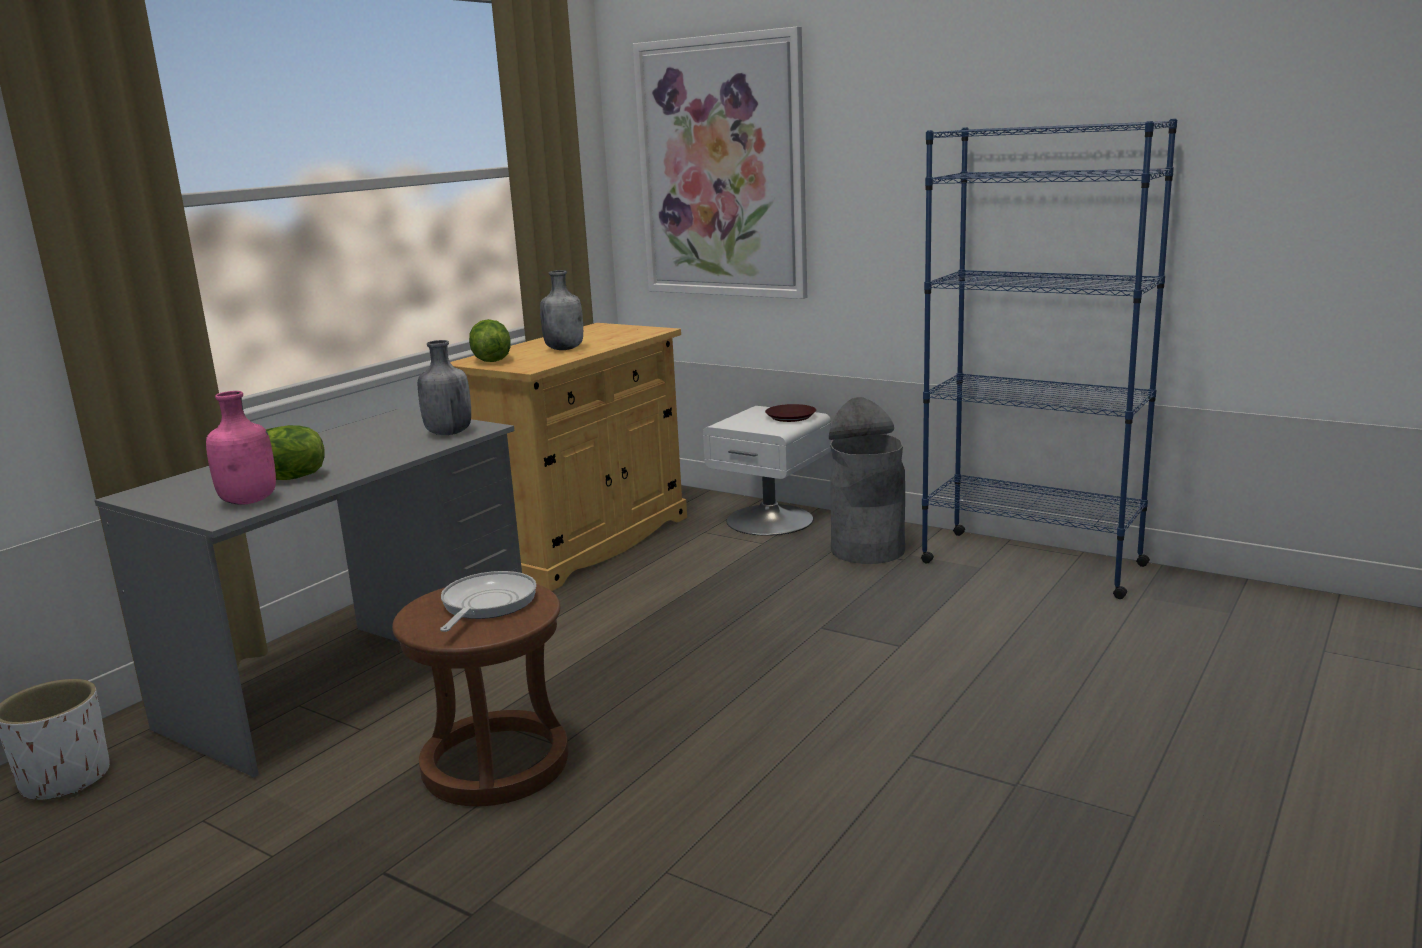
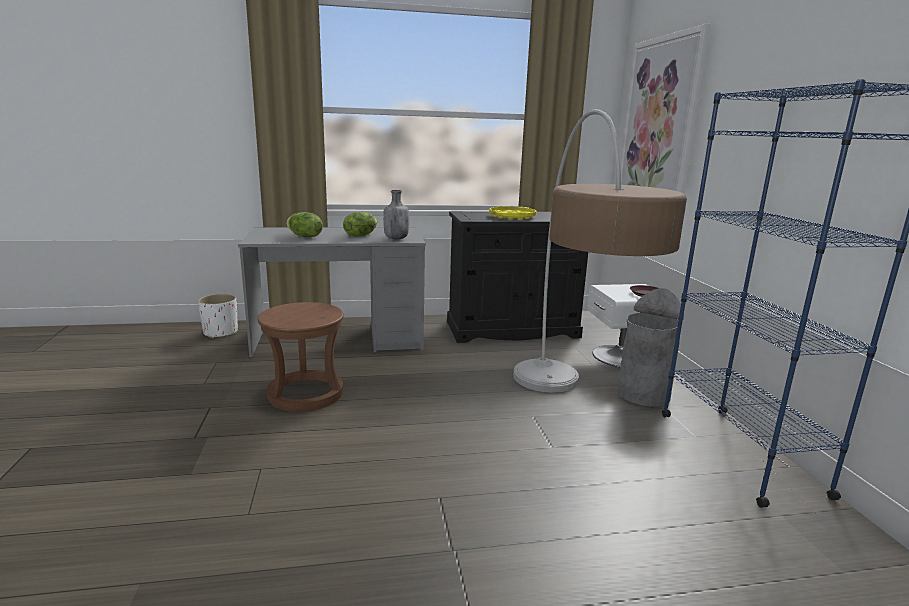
camera: 45 degrees right, 0 degrees up
(250, 501) = (274, 239): pink bottle -> none
(486, 604) = (309, 313): frying pan -> none
(490, 360) = (469, 214): lettuce -> lettuce (360, 235)
(565, 349) = (512, 217): grey bottle -> yellow tray
(584, 543) = (512, 330): beige cabinet -> black cabinet
(865, 617) = (566, 424): none -> floor lamp

